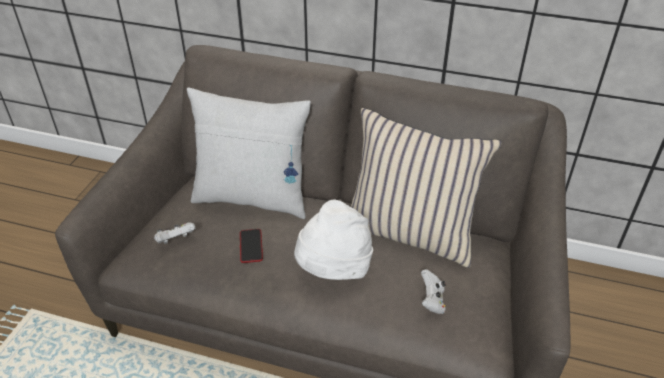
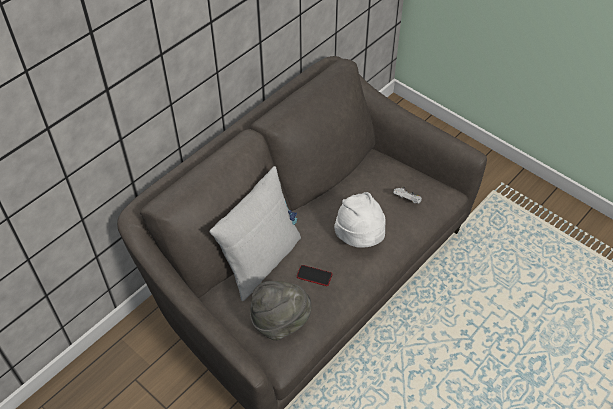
camera: 65 degrees left, 10 degrees up
(176, 240) = (280, 321): white game controller -> grey hat
(410, 232) = (345, 186): beige pillow -> none

